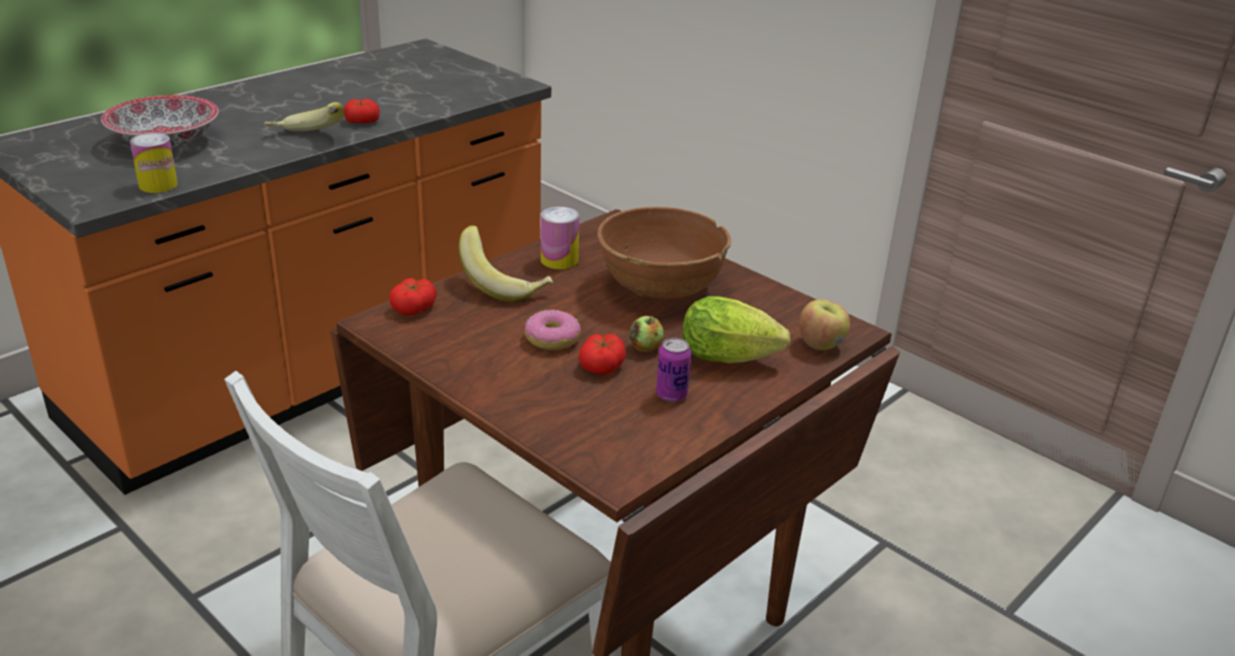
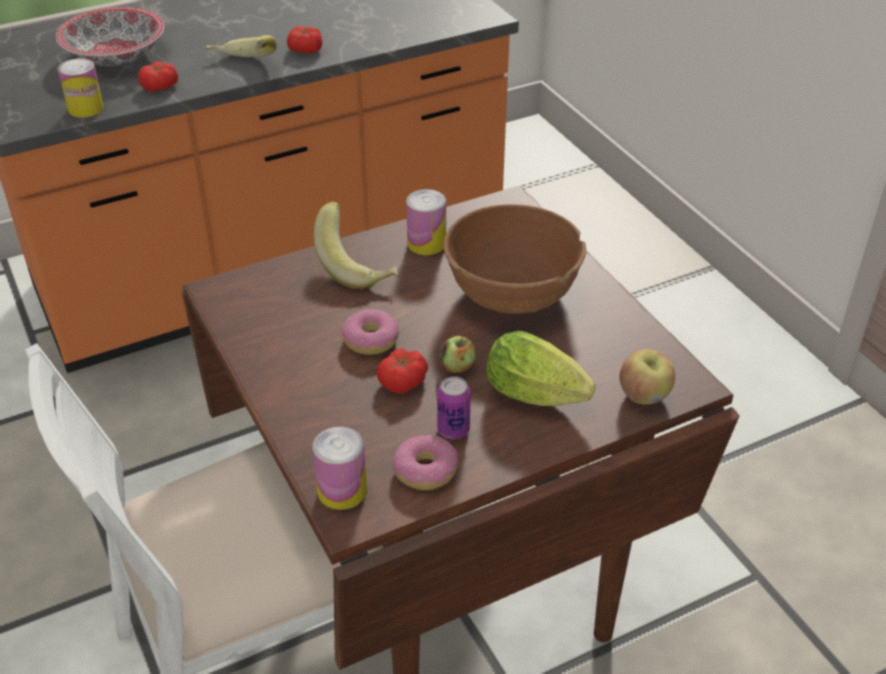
camera: 20 degrees right, 10 degrees up
(414, 308) = (259, 280): tomato -> tomato (160, 86)
(597, 458) = (342, 490): none -> can
(665, 429) = (425, 470): none -> donut

